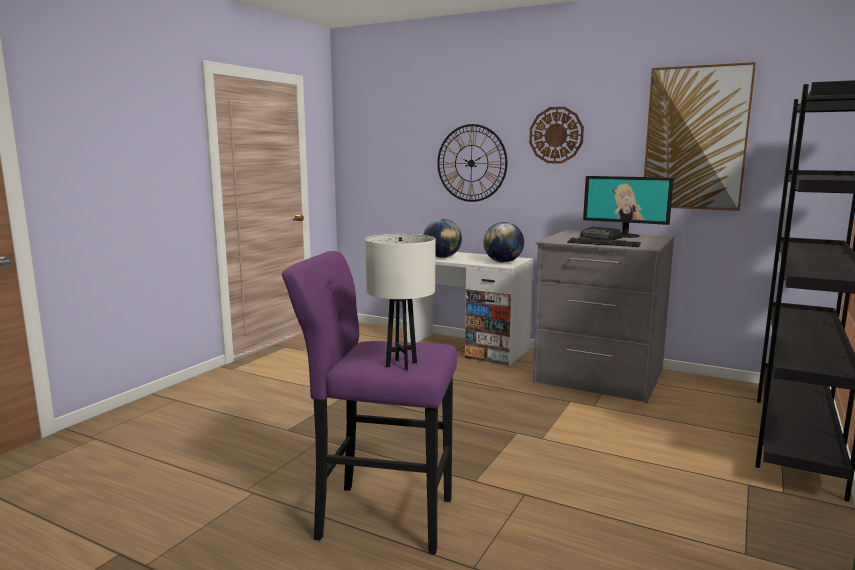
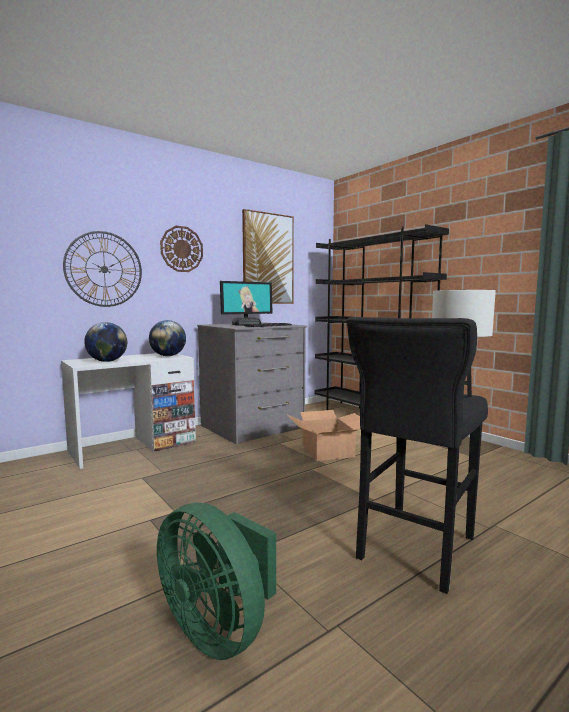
camera: 65 degrees left, 5 degrees down
(235, 452) = (219, 629): none -> green fan
(378, 517) = (414, 551): purple stool -> black stool
(587, 432) = (328, 451): none -> cardboard box

